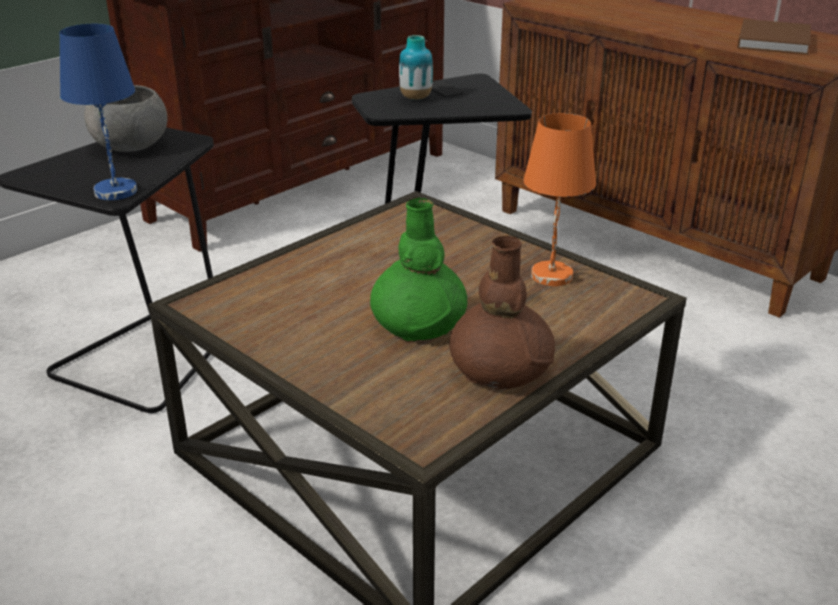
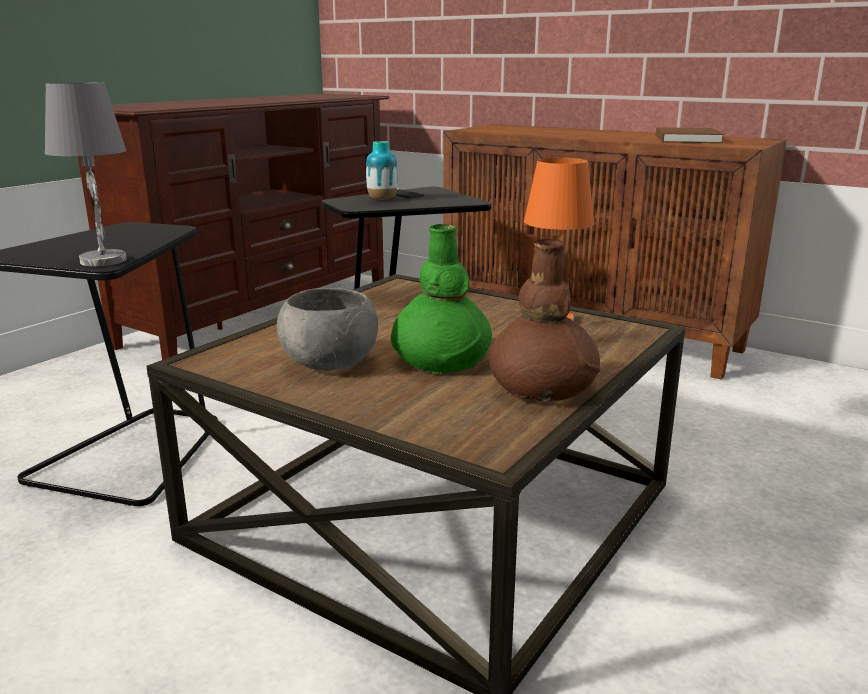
camera: 10 degrees left, 10 degrees down
(117, 192) = (104, 261): blue table lamp -> grey table lamp
(130, 146) = (111, 234): grey bowl -> grey bowl (328, 363)

